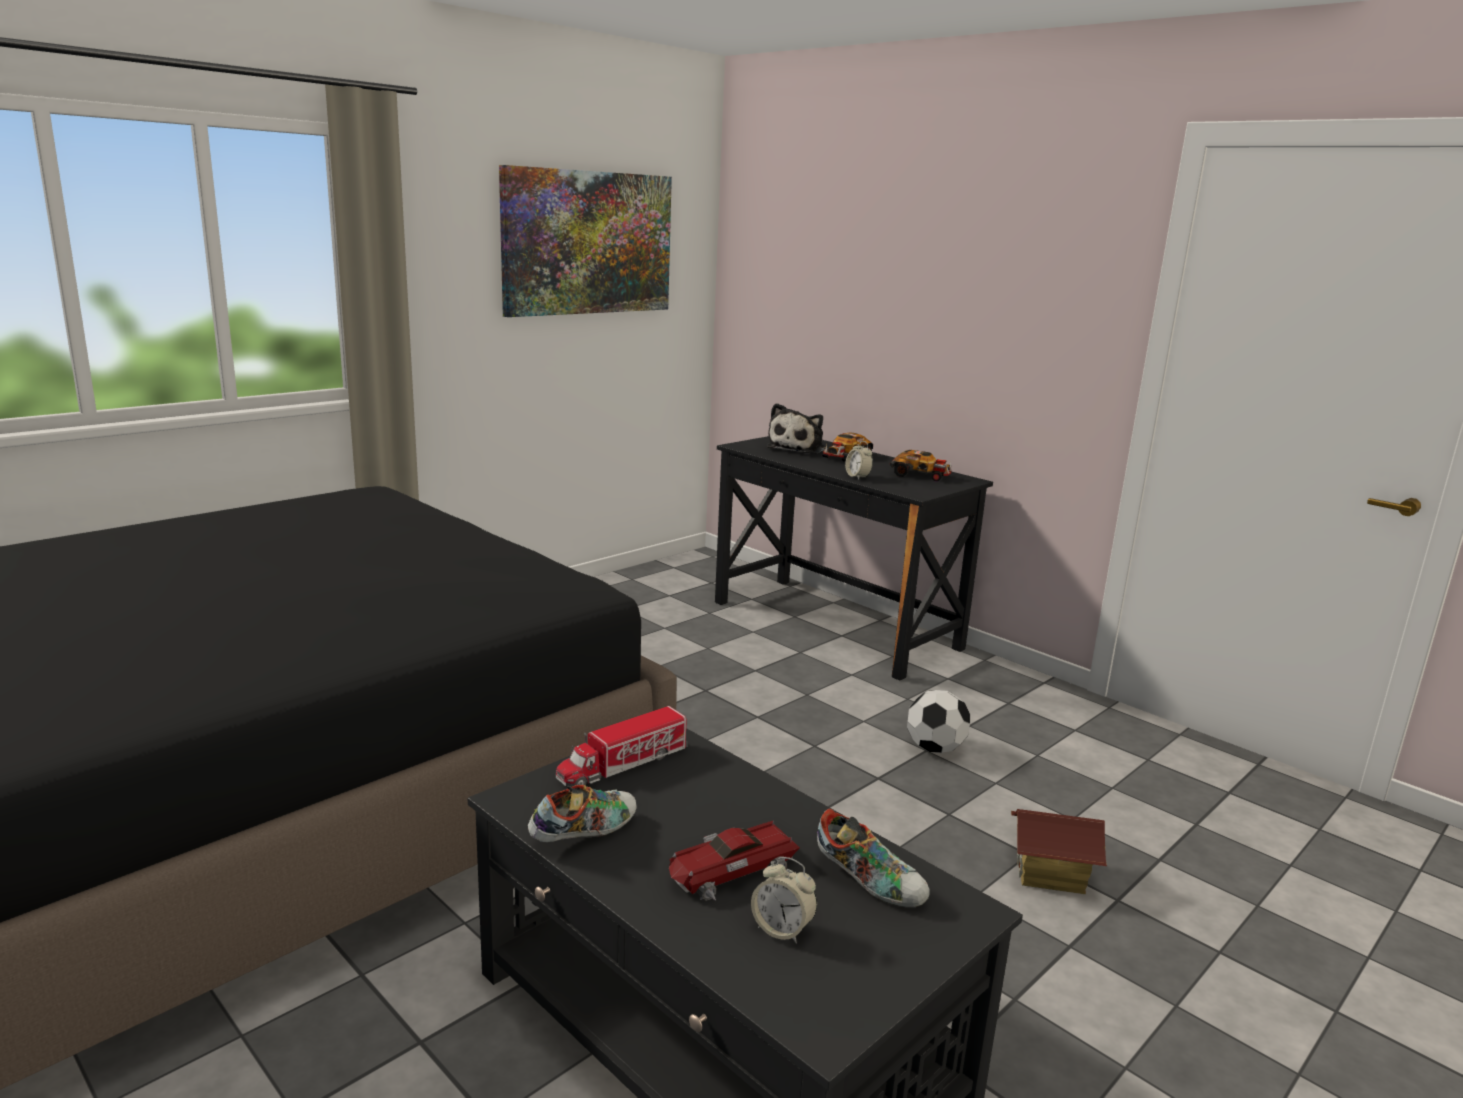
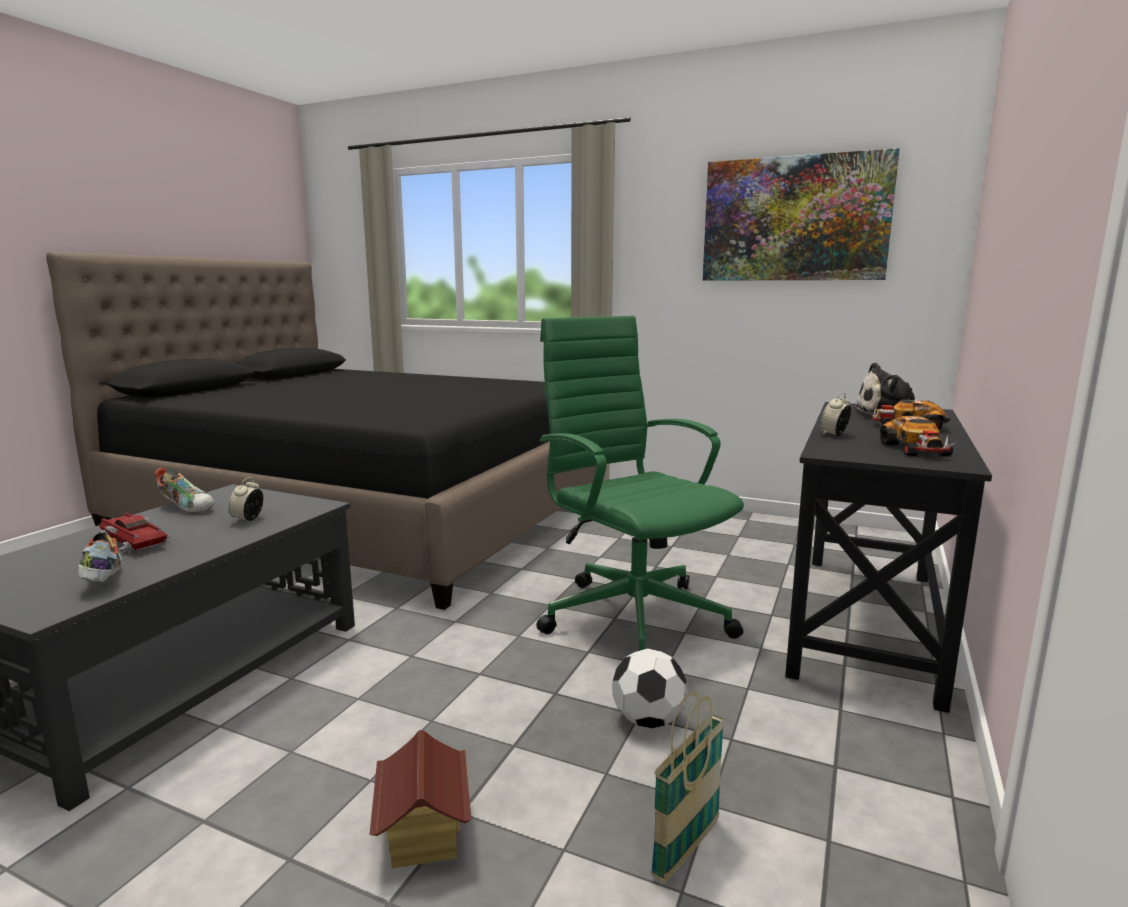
camera: 70 degrees right, 5 degrees down
(623, 764) = (274, 503): toy truck -> none
(760, 707) = (632, 616): none -> green office chair
(782, 929) = (57, 561): alarm clock -> alarm clock (248, 519)
(869, 882) = (102, 578): shoe -> shoe turned 135 degrees clockwise
(1077, 775) = (686, 849): none -> basket

